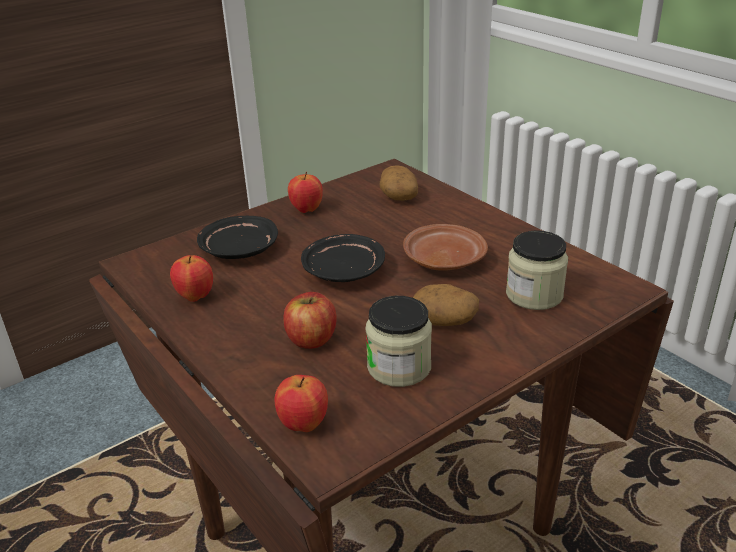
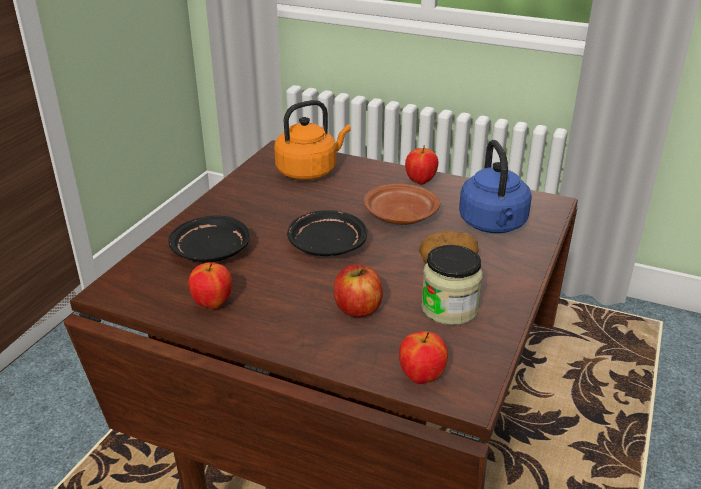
camera: 30 degrees left, 0 degrees up
(306, 210) = (239, 201): apple -> apple (420, 181)
(398, 195) = (309, 171): potato -> orange kettle
(534, 295) = (493, 225): jar -> blue kettle

